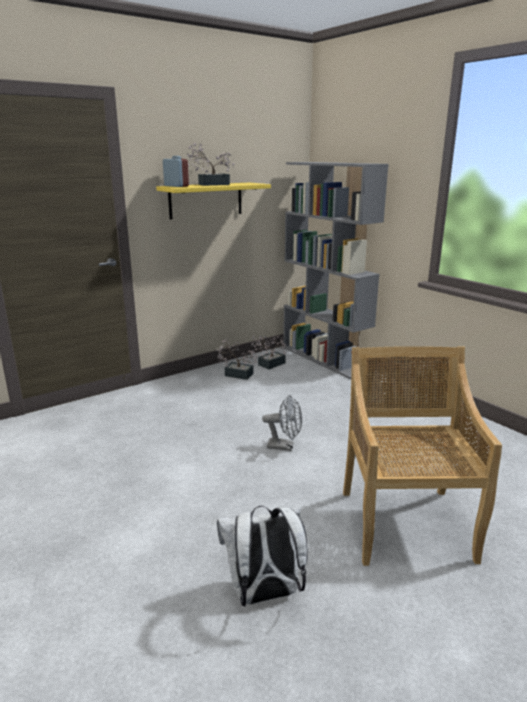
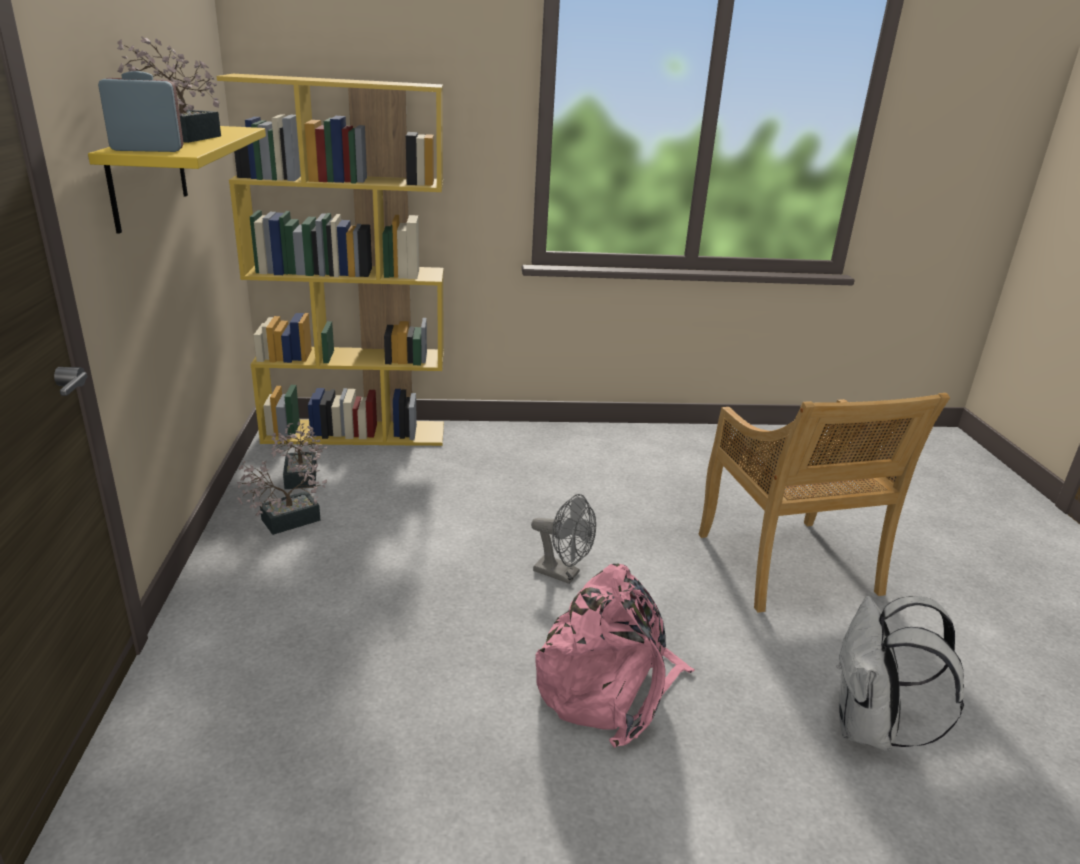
camera: 60 degrees left, 5 degrees up
(210, 487) = (608, 686): none -> pink backpack
(285, 446) = (563, 574): grey fan -> grey fan turned 75 degrees clockwise
(325, 359) = (356, 433): grey bookcase -> yellow bookcase
(405, 523) = (788, 566): beige chair -> beige chair turned 135 degrees counterclockwise

